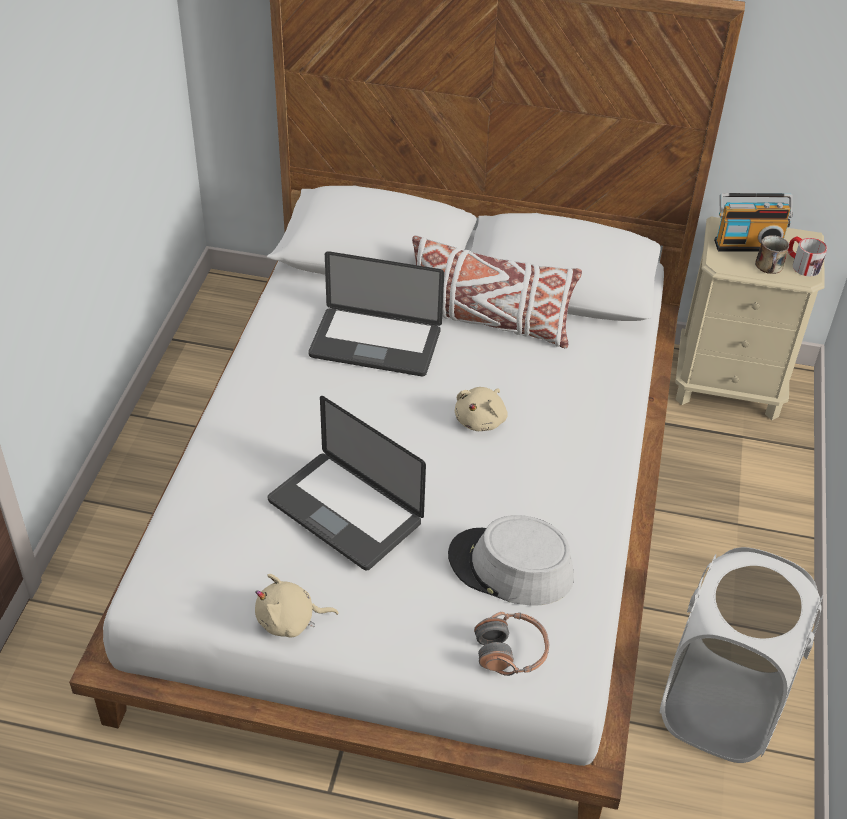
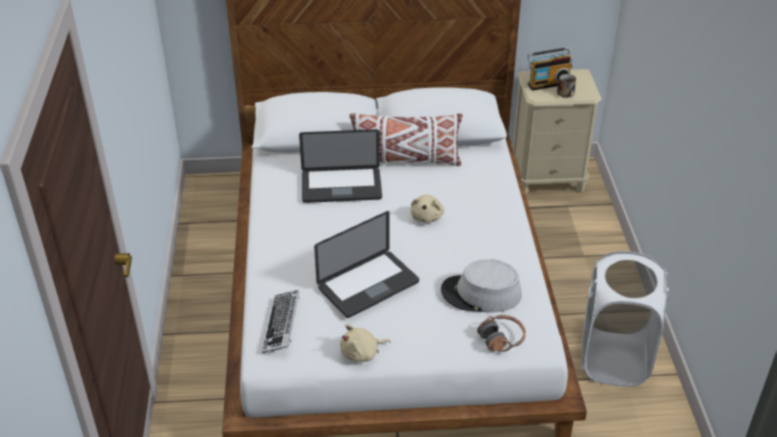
camera: 15 degrees left, 5 degrees down
(193, 545) = (282, 325): none -> keyboard
(344, 512) = (368, 285): laptop -> laptop turned 60 degrees counterclockwise
(802, 265) = (584, 89): mug -> none

